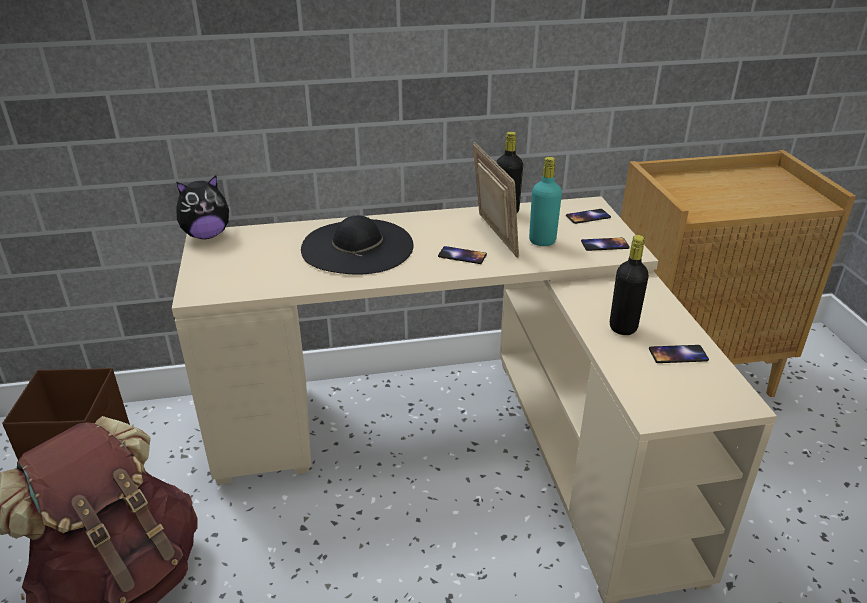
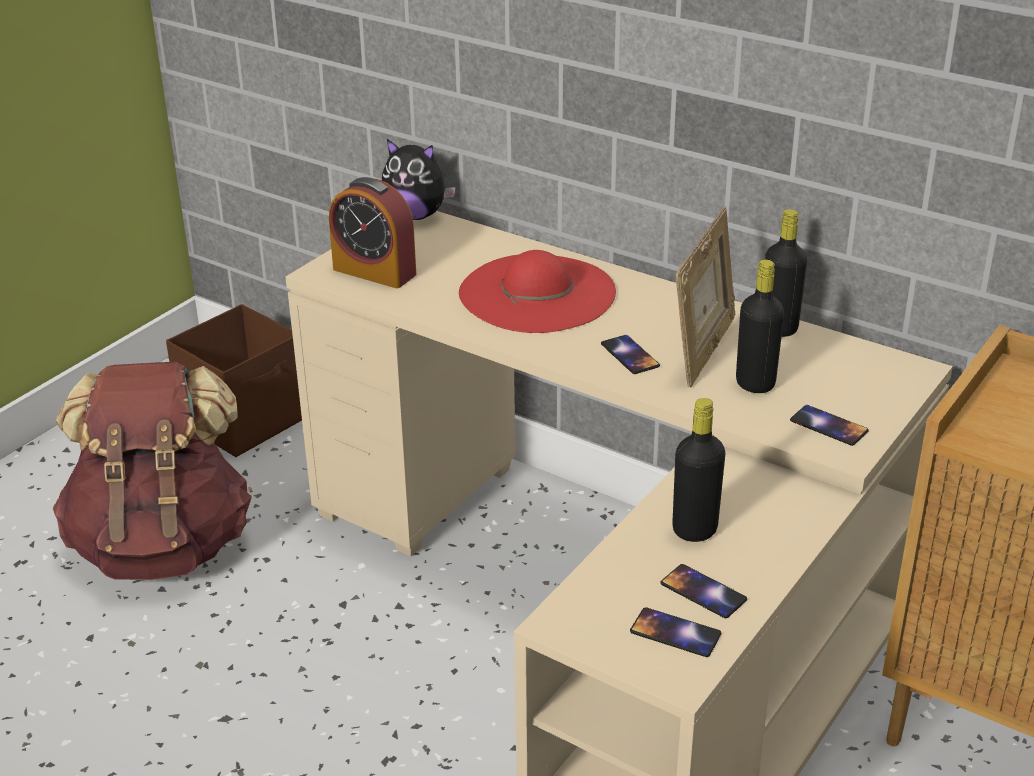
camera: 45 degrees right, 0 degrees up
(234, 278) = (374, 272): none -> alarm clock
(357, 246) = (537, 293): black hat -> red hat
(542, 241) = (755, 384): turquoise bottle -> black bottle
(588, 217) = (876, 383): phone -> phone (675, 633)

